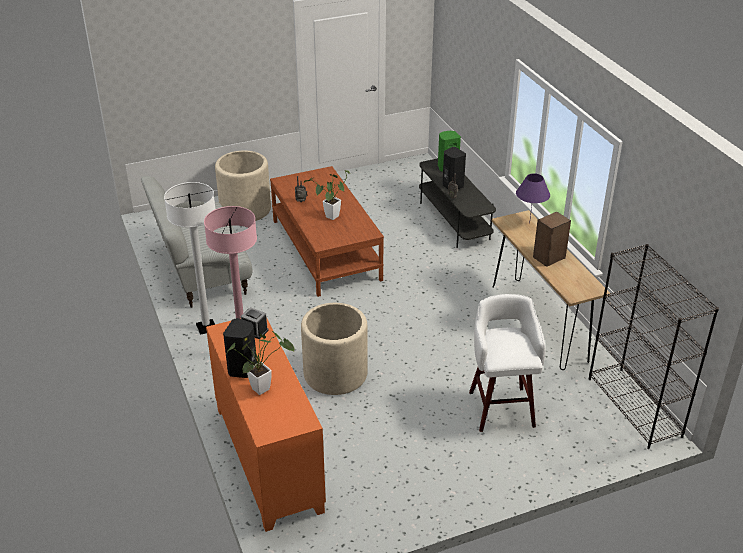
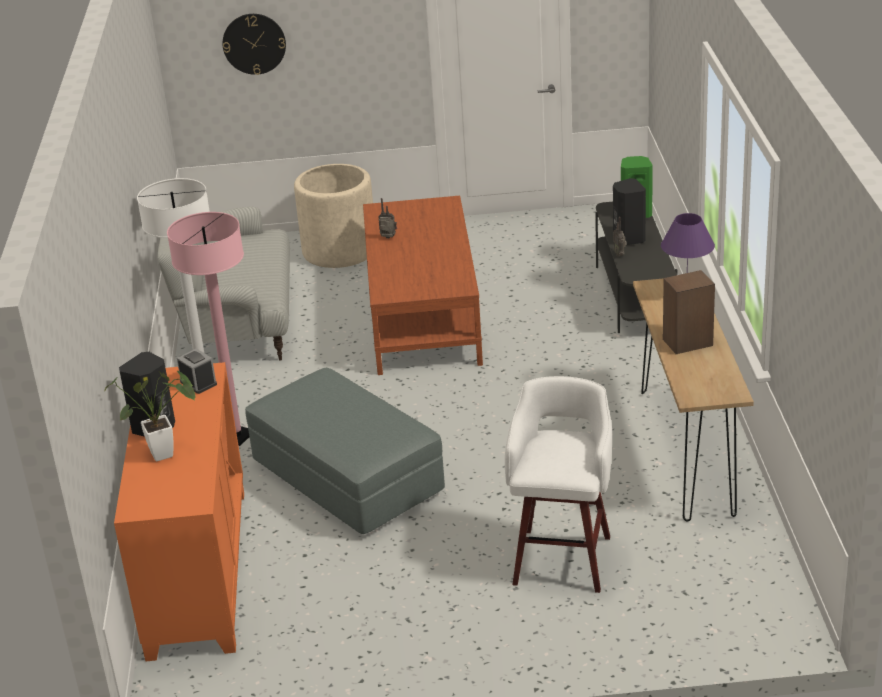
camera: 20 degrees right, 5 degrees down
(180, 73) = (254, 43): none -> wall clock
(330, 218) = (416, 263): potted plant -> none
(335, 374) = (347, 478): beige planter -> grey ottoman
(635, 407) = (772, 590): black bookcase -> none

